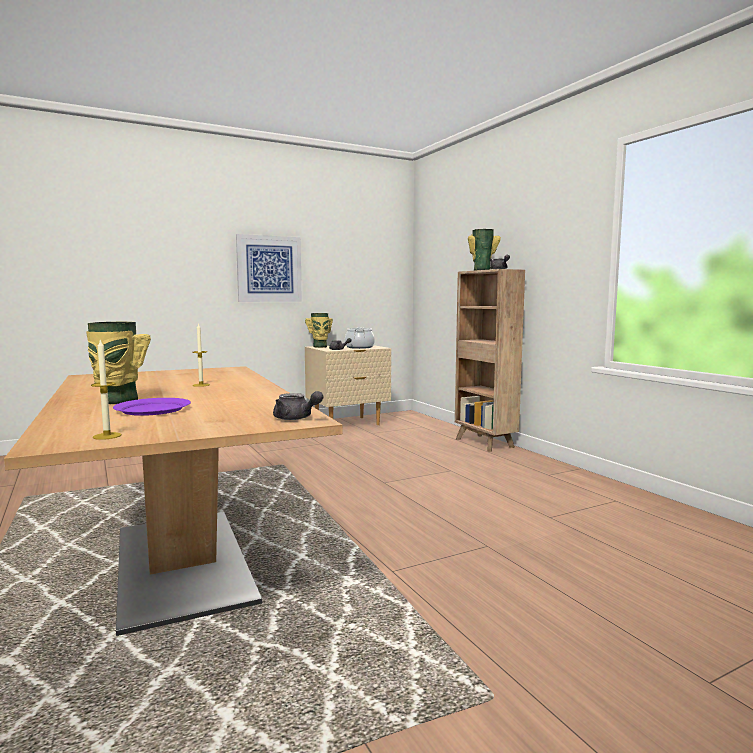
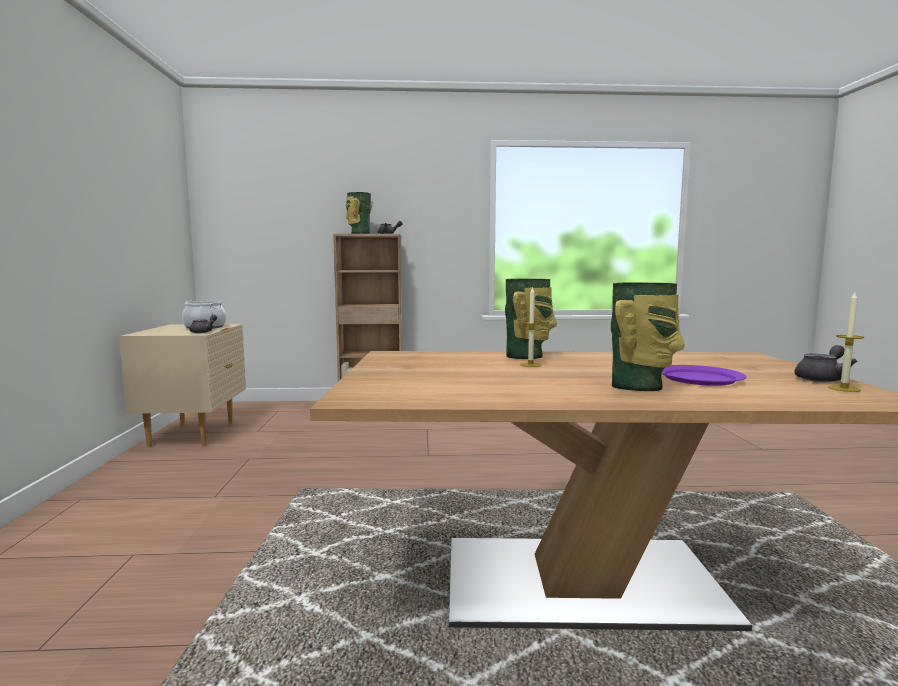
camera: 65 degrees left, 0 degrees up
(269, 269) = (68, 210): picture -> none
(296, 418) = (739, 356): grey teapot -> grey teapot (823, 379)
(320, 347) = (149, 333): vase -> vase (527, 356)

